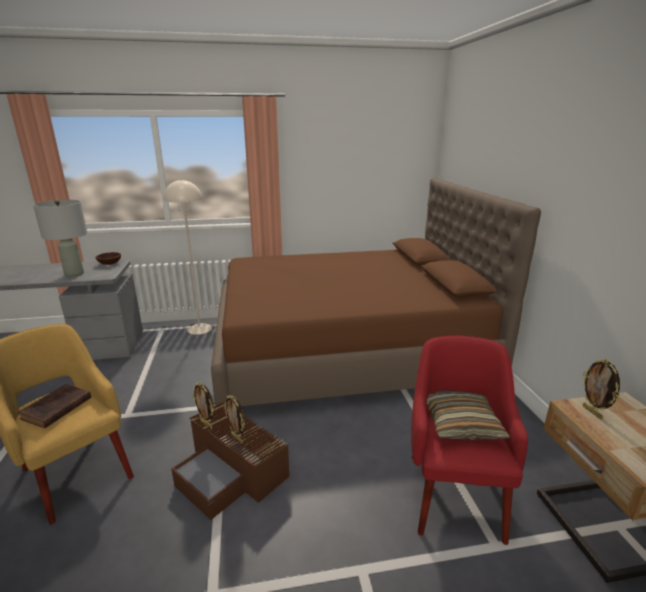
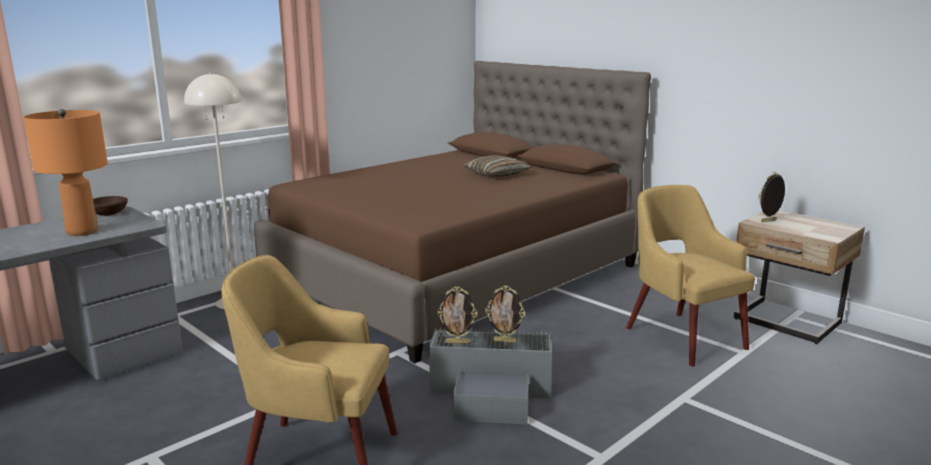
camera: 35 degrees left, 5 degrees down
(55, 409) = (317, 357): brown book -> none
(74, 274) = (81, 232): grey table lamp -> orange table lamp
(232, 472) = (492, 391): brown storage box -> grey storage box
(453, 491) = (682, 336): red armchair -> yellow armchair
(461, 424) = (688, 261): pillow -> pillow (496, 175)
(593, 412) = (769, 221): picture frame -> picture frame turned 120 degrees clockwise

